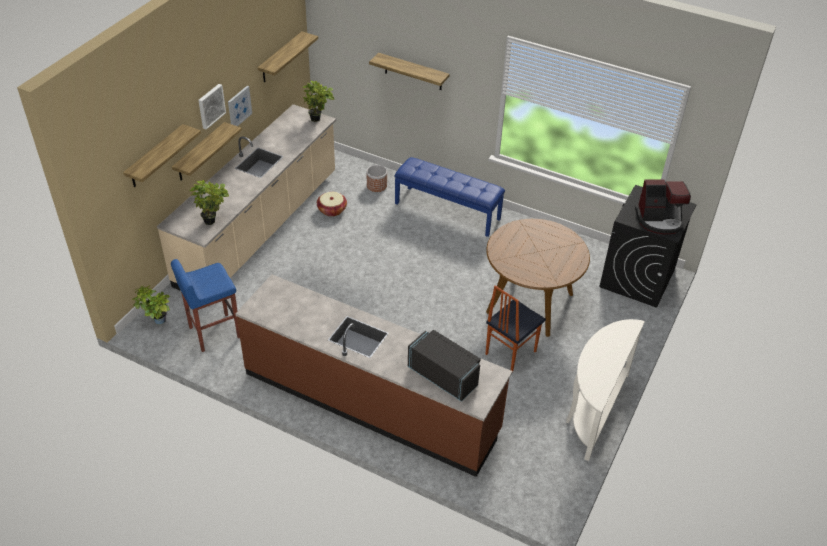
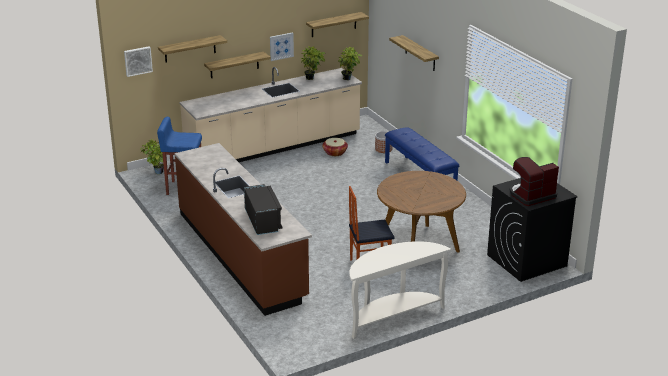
camera: 35 degrees right, 15 degrees down
(210, 106) = (251, 33): picture -> picture (137, 61)
(213, 221) = (215, 109): potted plant -> potted plant (312, 79)
(659, 220) = (531, 195): coffee machine -> coffee machine turned 120 degrees clockwise

